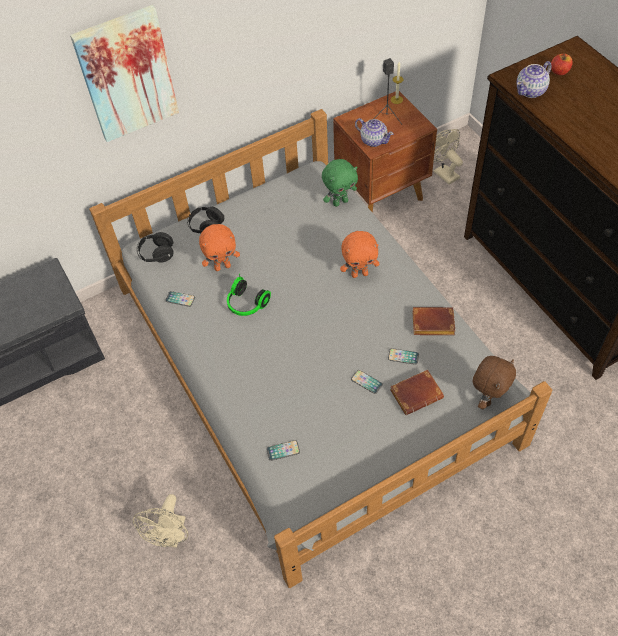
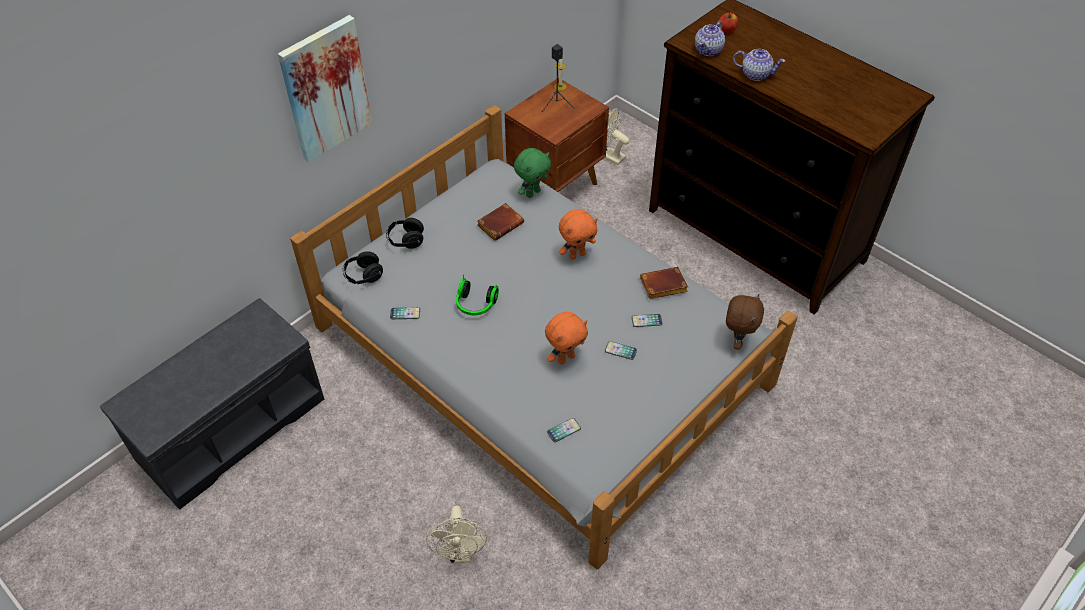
camera: 20 degrees left, 5 degrees down
(222, 266) = (437, 274): orange plush toy -> orange plush toy (565, 358)
(373, 140) = (552, 127): teapot -> teapot (755, 74)
(416, 393) = (671, 350): brown book -> brown book (500, 224)

